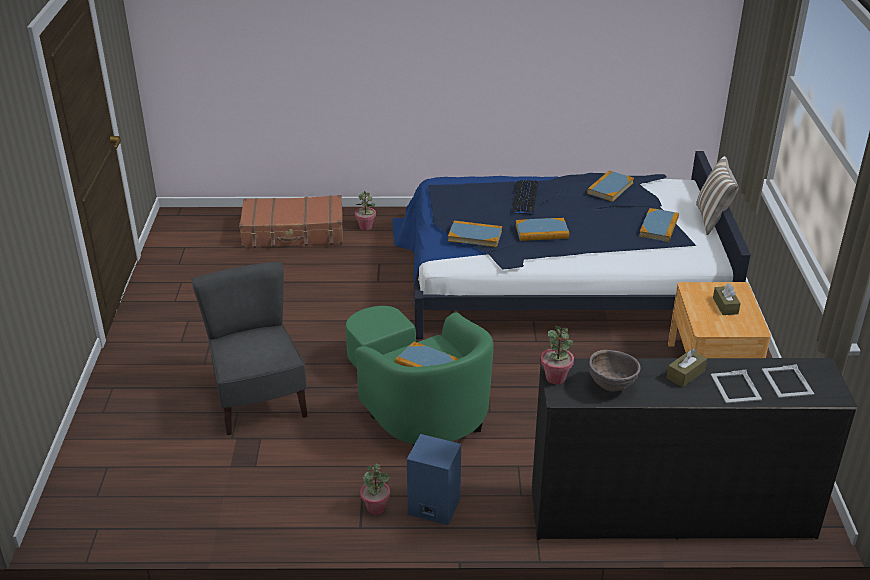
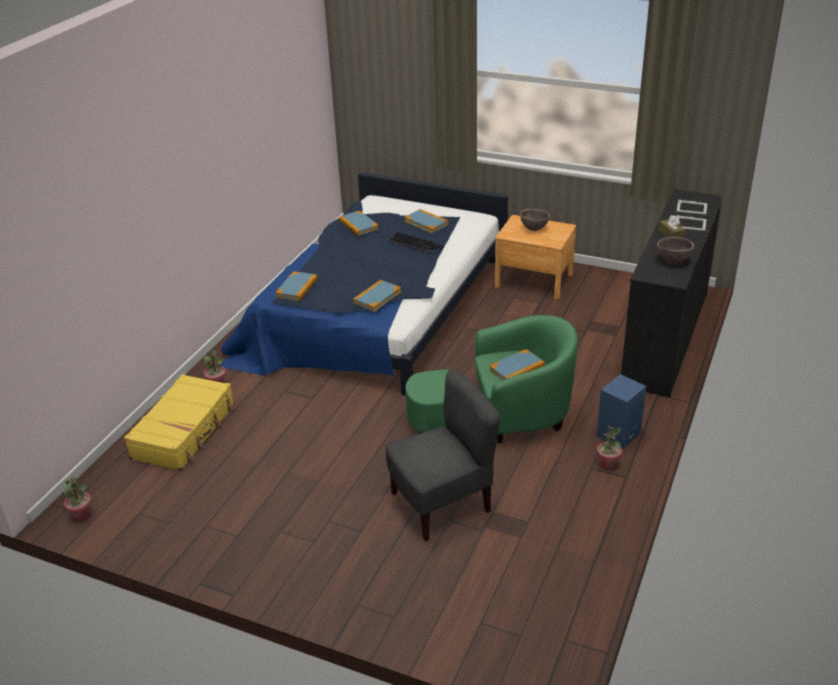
camera: 65 degrees left, 0 degrees up
(259, 402) = (441, 504): grey chair -> grey chair turned 150 degrees clockwise
(293, 233) = (185, 431): brown suitcase -> yellow suitcase
(525, 198) = (341, 262): keyboard -> keyboard (416, 244)
(542, 232) = (395, 268): book -> book (297, 288)
(555, 378) = (655, 278): potted plant -> potted plant (82, 515)
(712, 219) = (429, 203): pillow -> none
(725, 306) = (534, 229): brown tissue box -> brown bowl

